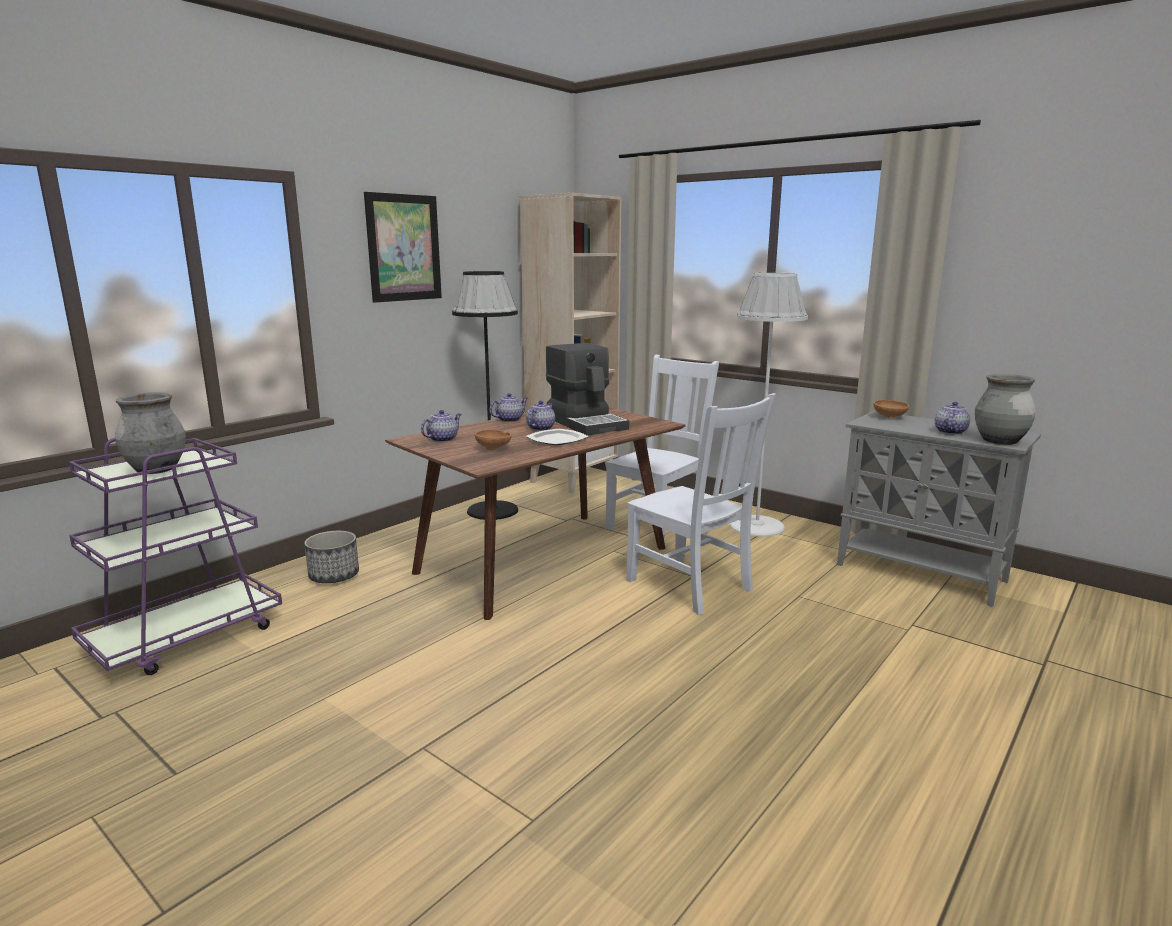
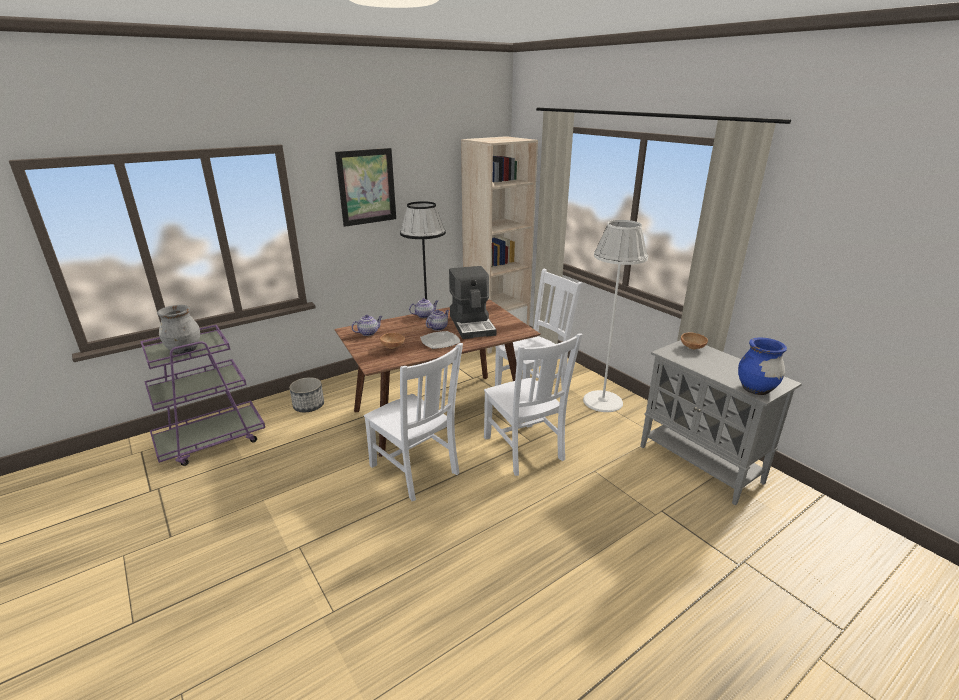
camera: 15 degrees right, 10 degrees up
(553, 629) = (416, 471): none -> white chair
(950, 432) = (725, 372): teapot -> none
(1000, 441) = (755, 389): grey vase -> blue vase

